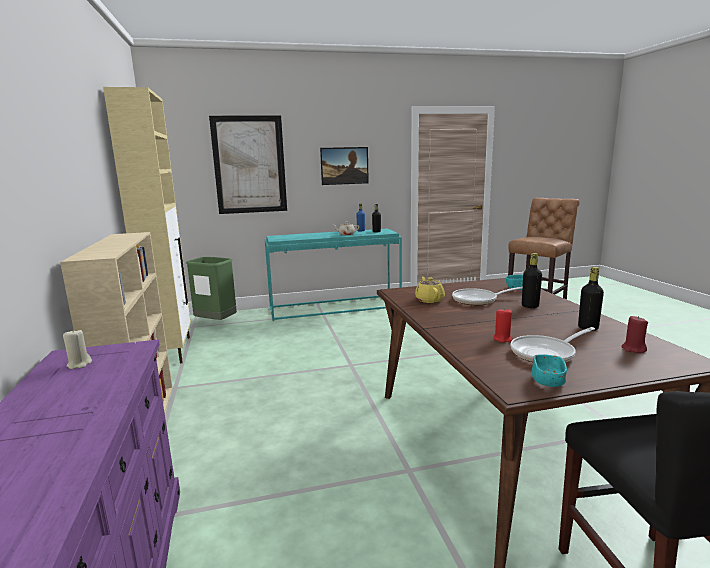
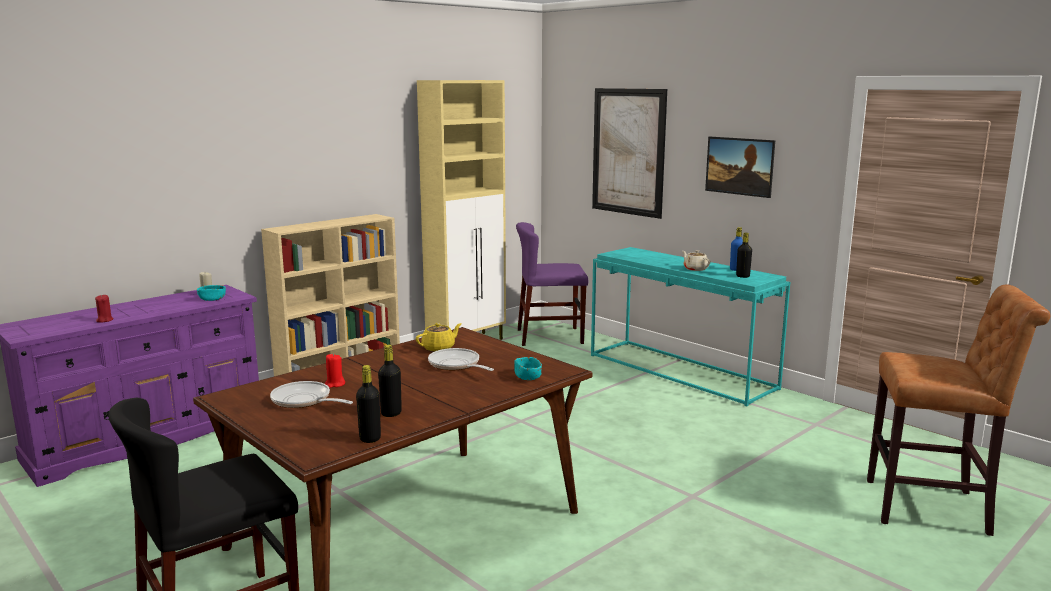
camera: 60 degrees right, 0 degrees up
(216, 323) = (550, 336): green trash can -> purple chair
(530, 306) = (453, 387): black bottle -> black bottle (370, 438)
(548, 381) = (242, 404): turquoise bowl -> turquoise bowl (212, 299)
(633, 349) = (335, 432): red candle -> red candle (104, 320)

